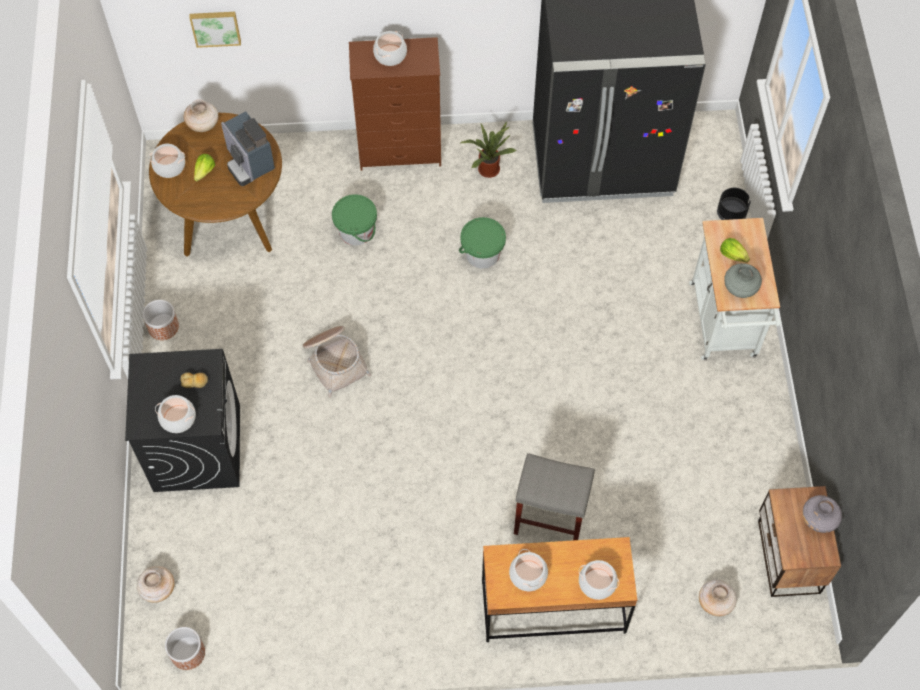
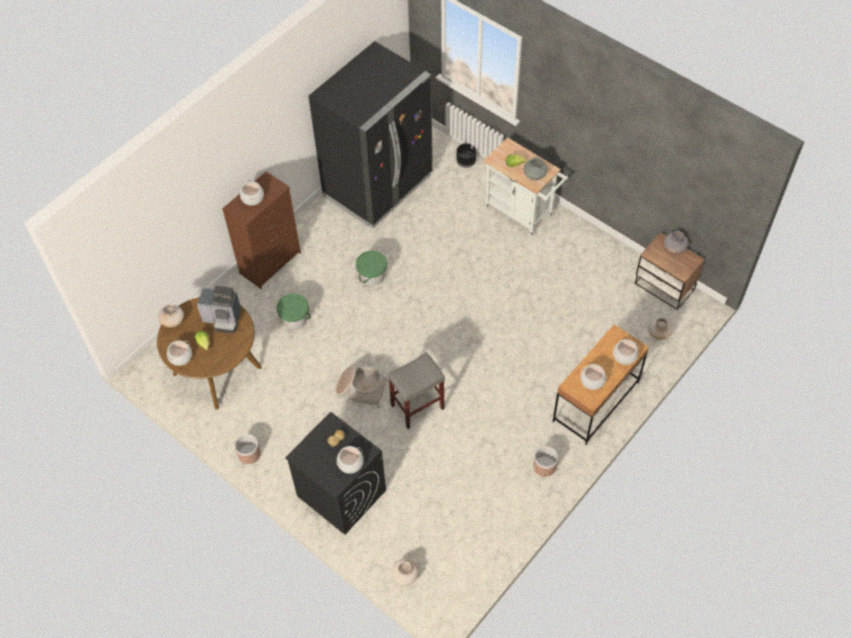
camera: 45 degrees left, 5 degrees down
(188, 653) = (457, 589): planter -> planter (544, 466)
(215, 27) = (145, 254): picture -> none
(488, 167) = (326, 234): potted plant -> none
(551, 519) = (549, 365): grey stool -> grey stool (417, 406)

